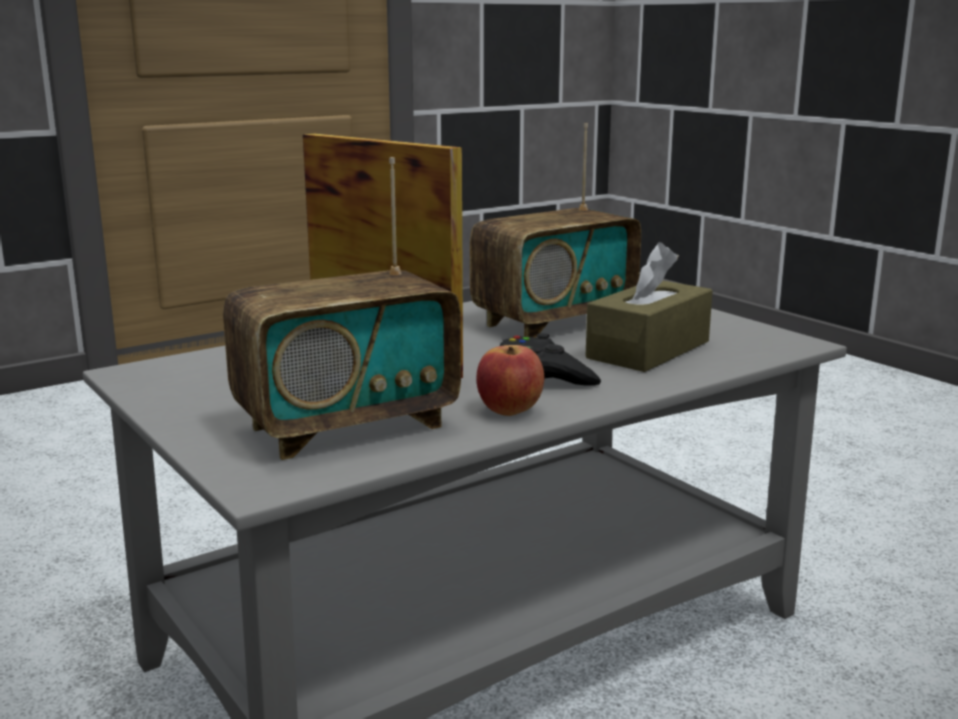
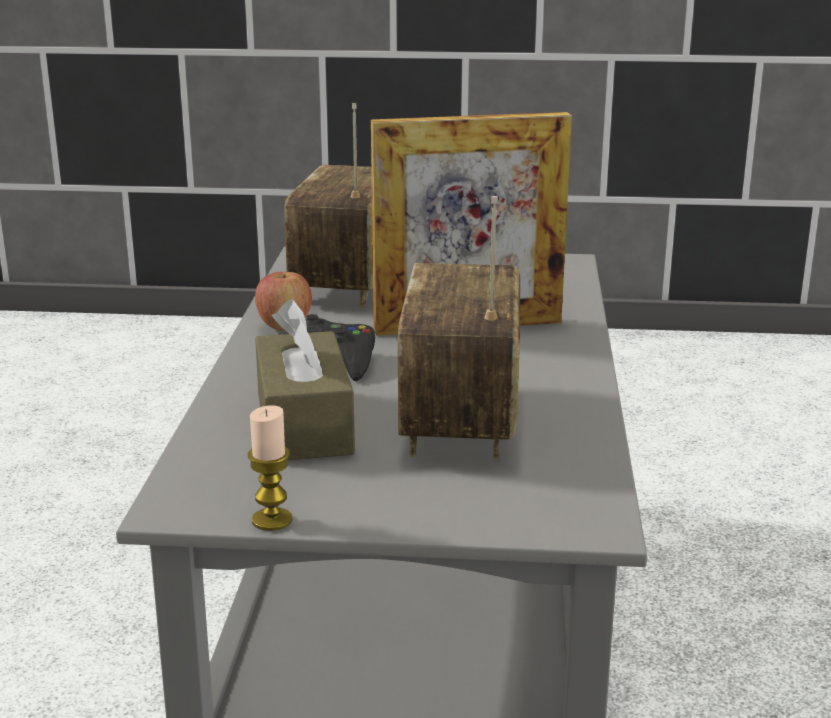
camera: 130 degrees right, 5 degrees up
(750, 324) = (272, 520): none -> candle

